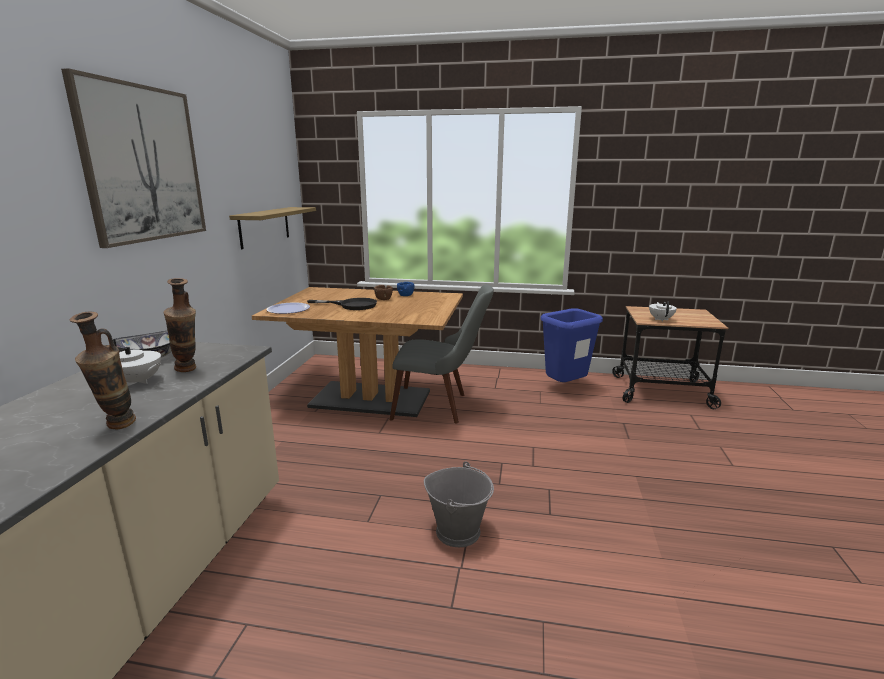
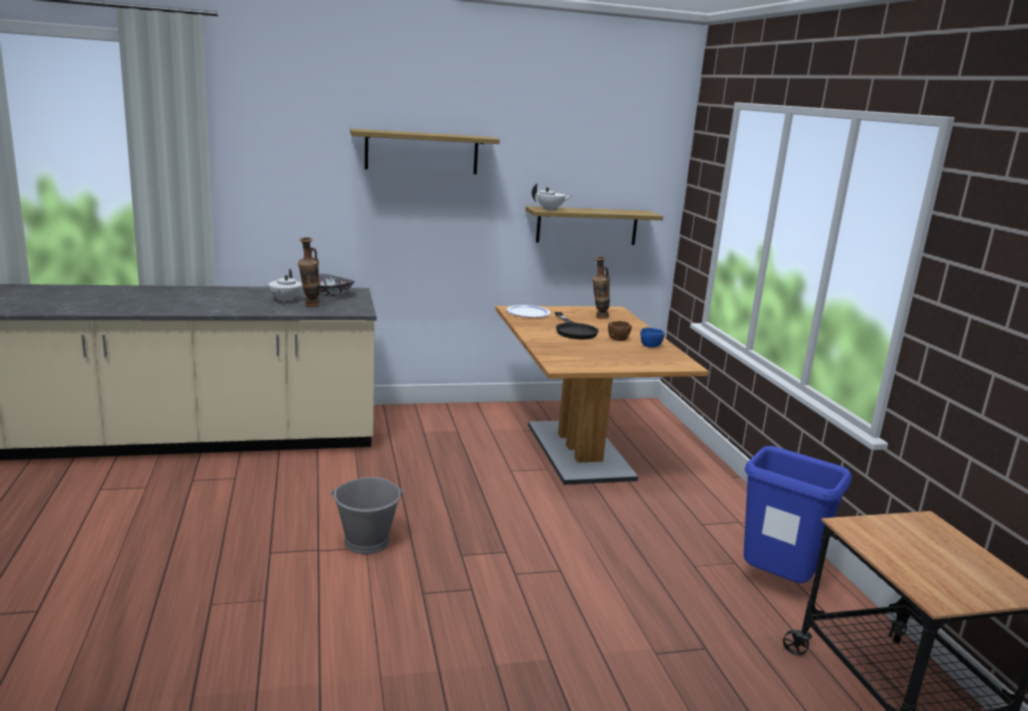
camera: 65 degrees right, 0 degrees up
(117, 428) = (217, 310): vase -> vase (598, 317)
(143, 164) = (422, 152): picture -> shelf
(440, 406) = (604, 494): grey chair -> none
(661, 319) = (881, 542): white teapot -> white teapot (550, 209)

